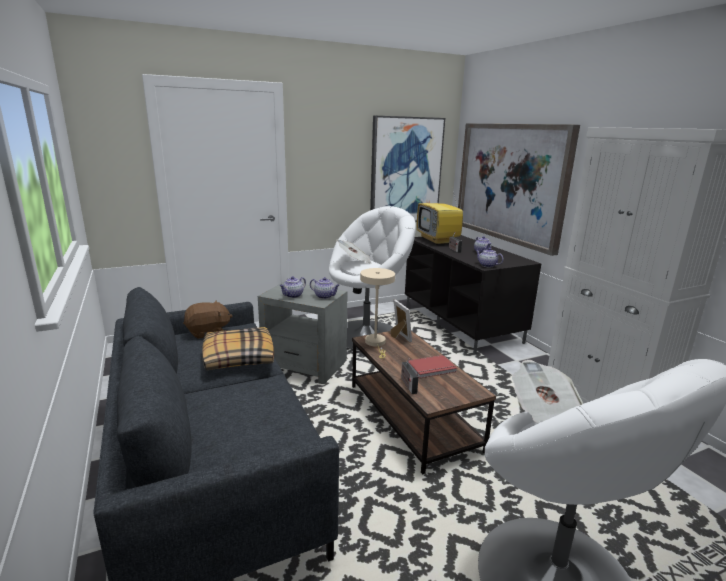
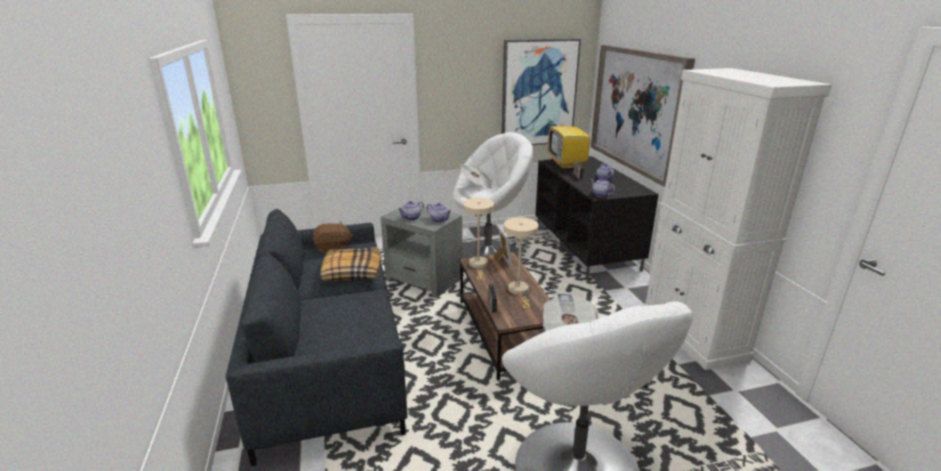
camera: 10 degrees right, 5 degrees up
(432, 368) = (519, 291): red book -> beige table lamp

